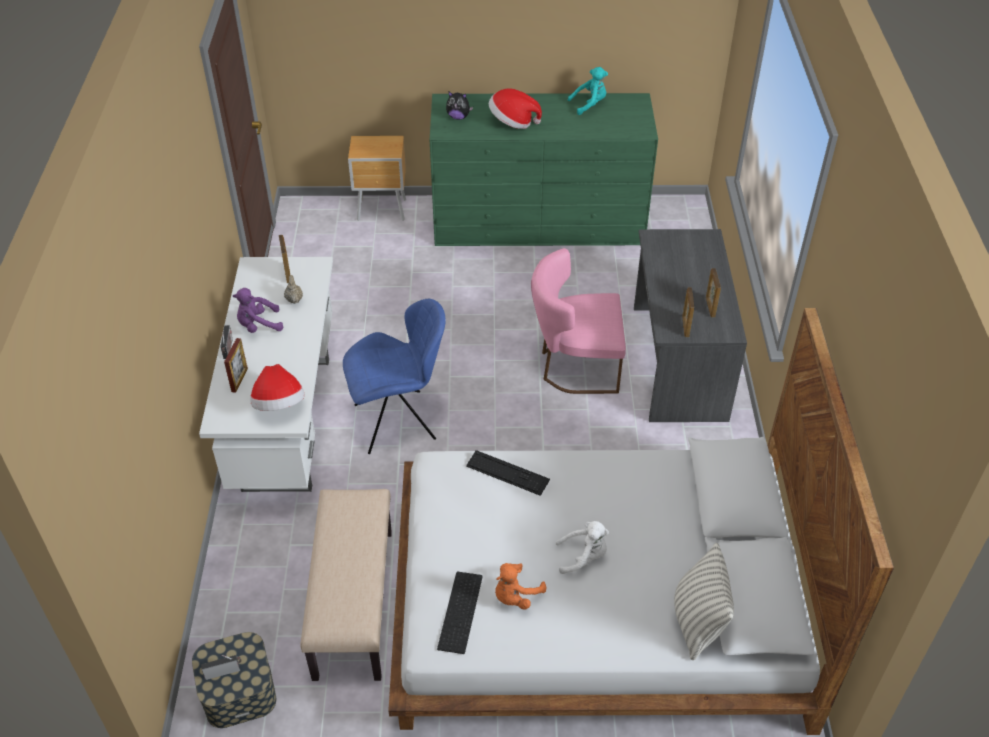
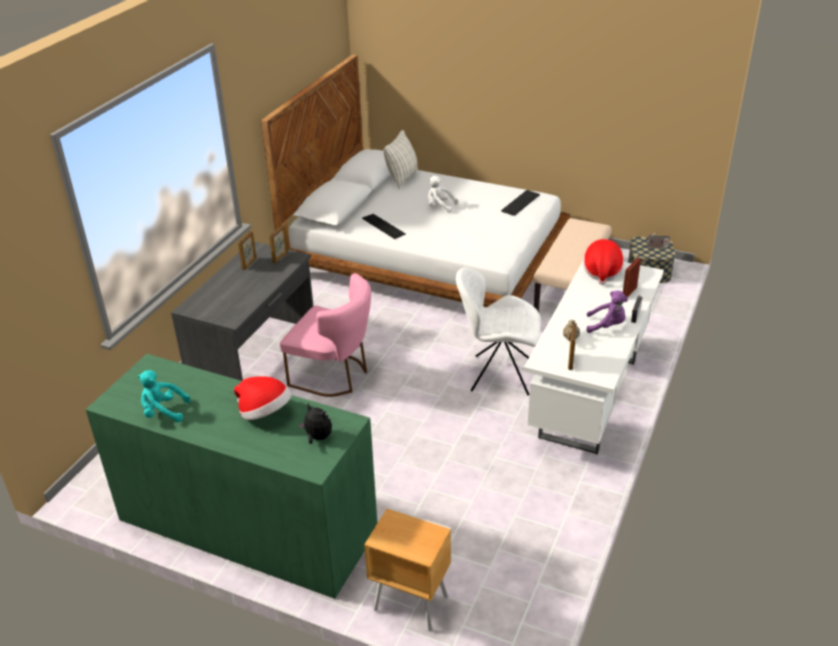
camera: 155 degrees left, 10 degrees down
(398, 421) = (498, 375): blue chair -> white chair
(507, 473) = (457, 243): keyboard -> keyboard (383, 226)
(515, 596) = (487, 203): orange plush toy -> none

